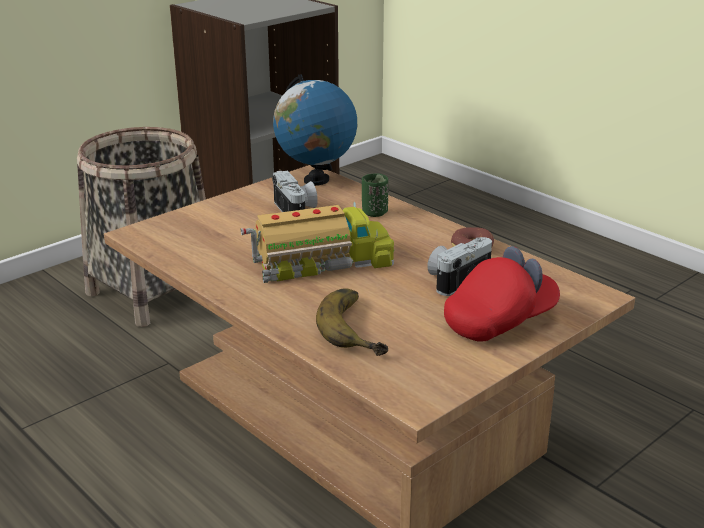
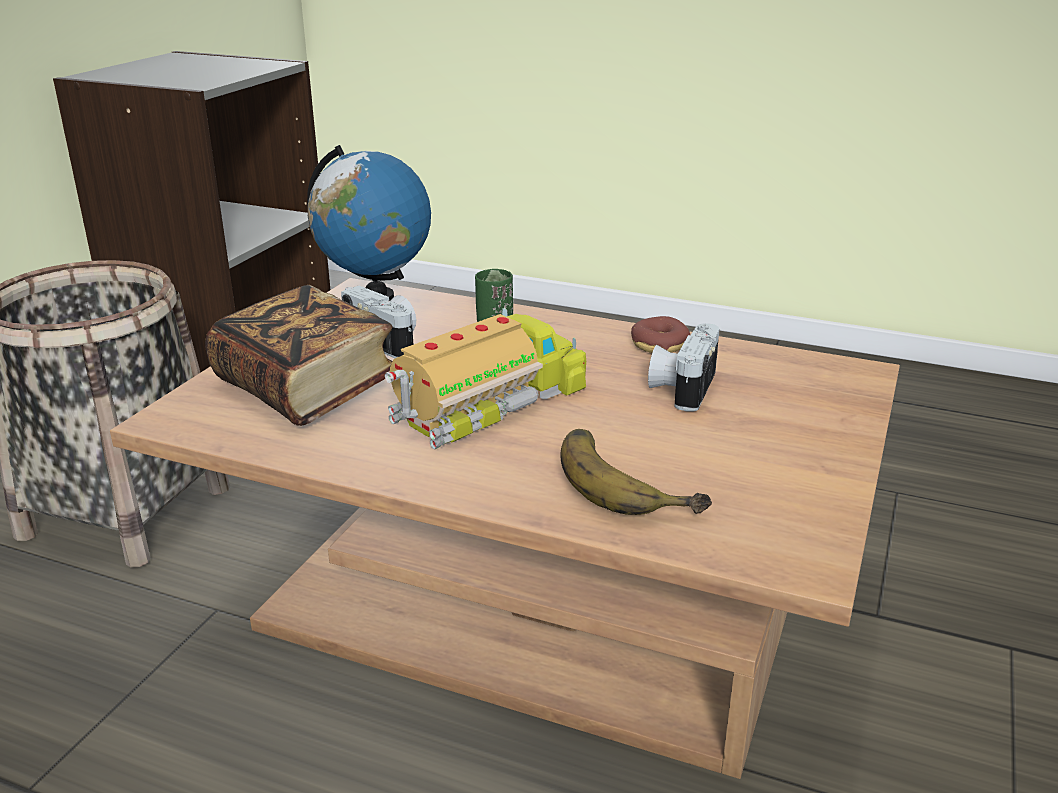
camera: 25 degrees left, 0 degrees up
(225, 231) = (307, 388): none -> book
(500, 321) = (790, 428): red cap -> none

